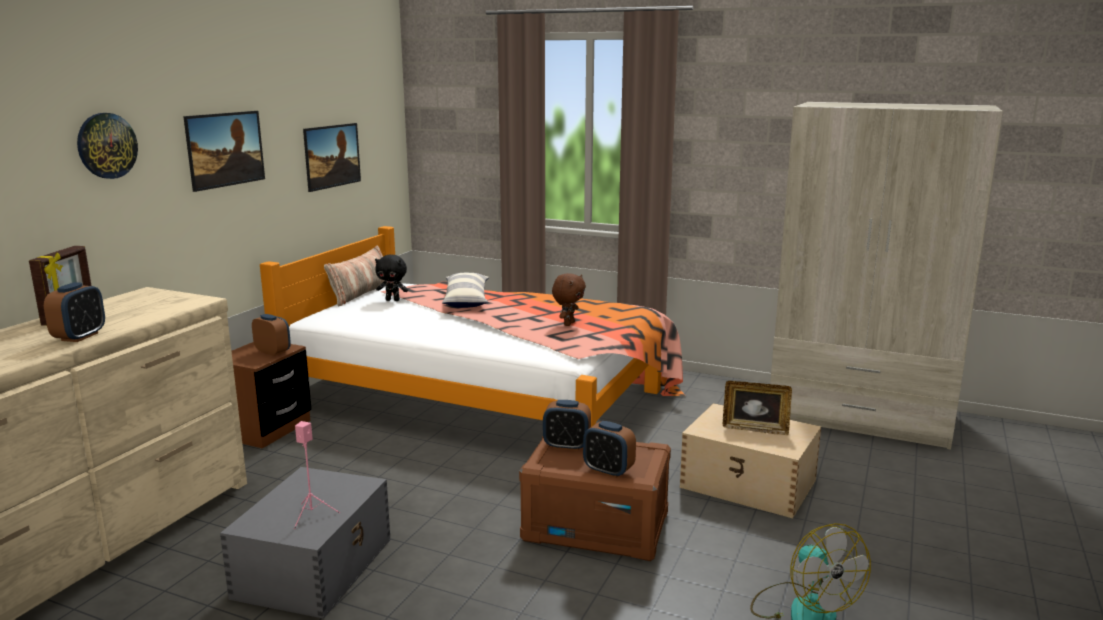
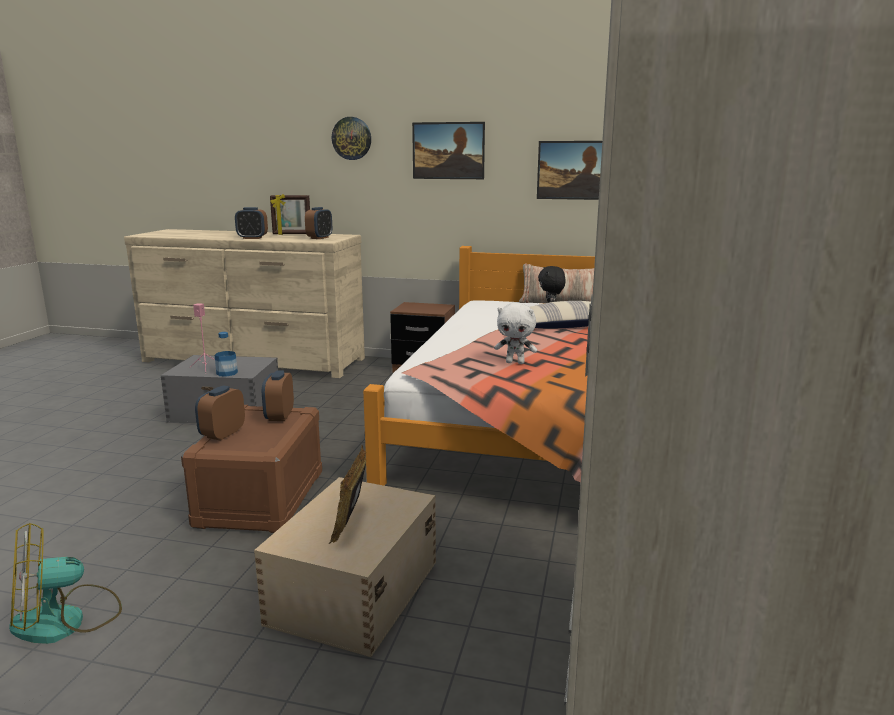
camera: 80 degrees right, 0 degrees up
(273, 352) = (426, 310): alarm clock -> alarm clock (319, 238)
(351, 497) = (227, 373): none -> bottle
(568, 323) = (515, 362): brown plush toy -> white plush toy

